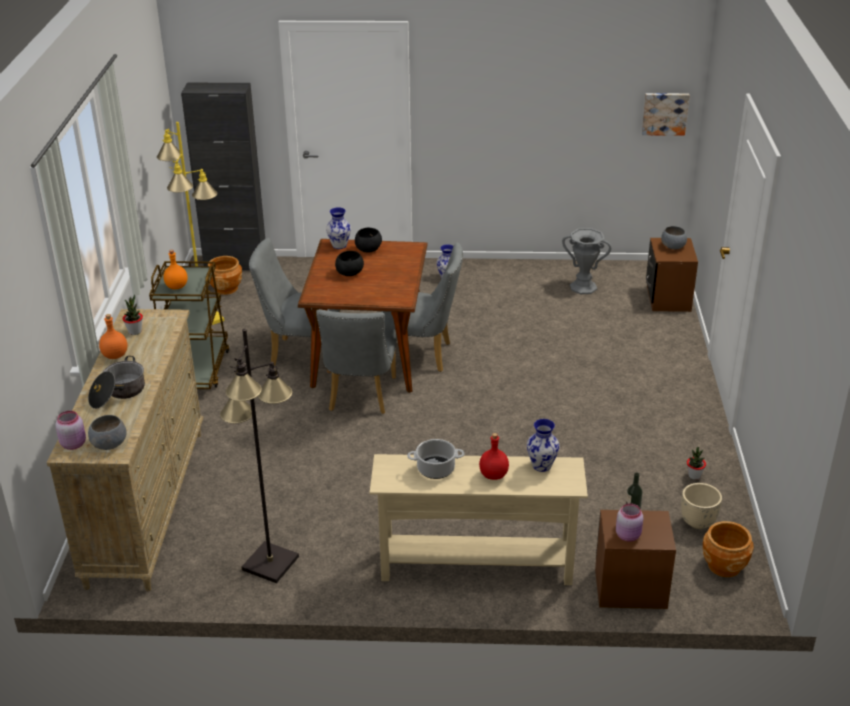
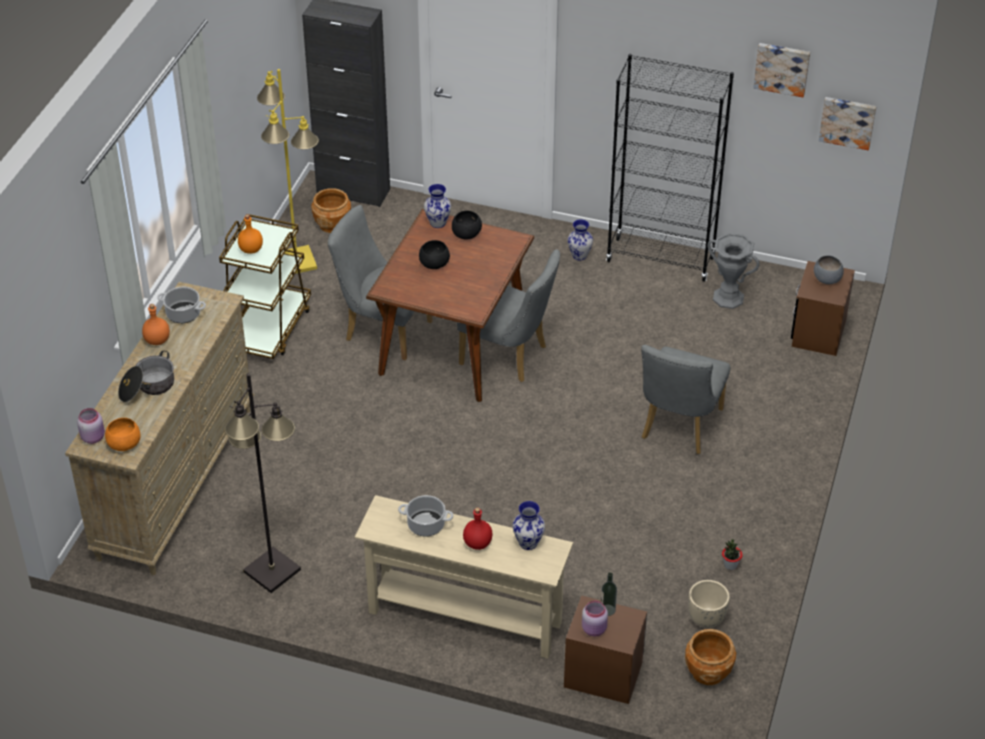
camera: 15 degrees right, 10 degrees up
(109, 444) = (124, 444): grey bowl -> orange bowl
(135, 331) = (184, 314): potted plant -> cooking pot
(360, 397) = (425, 398): grey chair -> grey chair (678, 428)
(515, 271) = (661, 259): none -> black bookcase
(607, 73) = (782, 68): none -> picture

